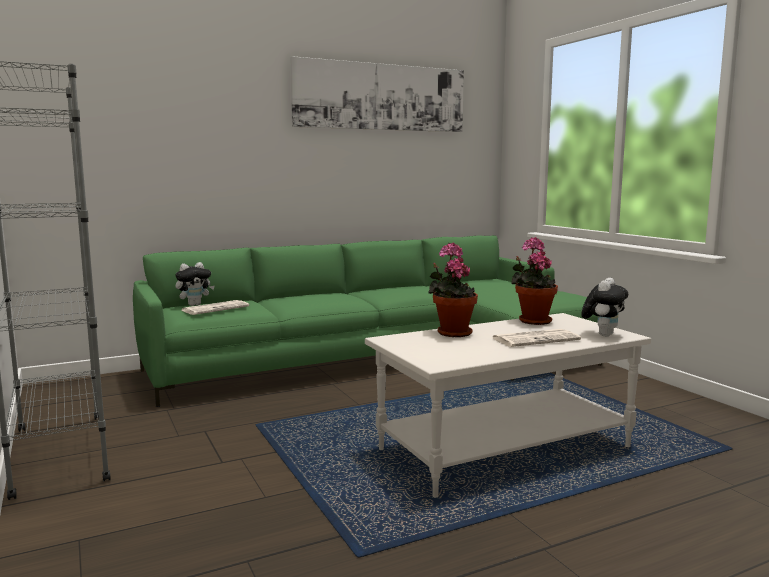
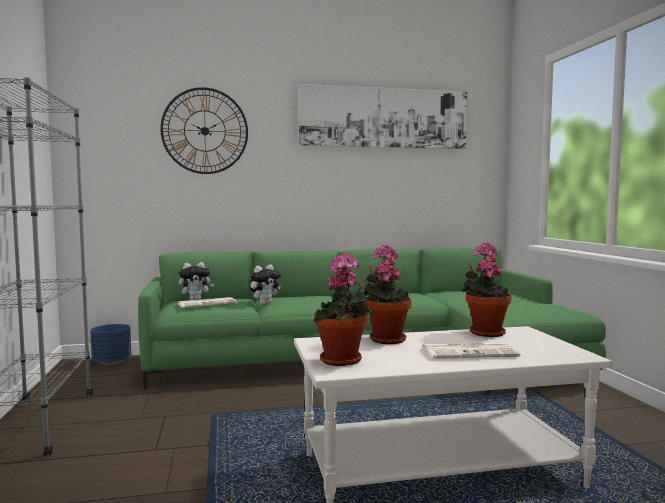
camera: 15 degrees right, 5 degrees down
(91, 382) = (112, 362): none -> blue planter
(185, 108) = (205, 131): none -> wall clock
(435, 355) = (343, 361): none -> potted plant
(603, 334) = (553, 353): plush toy -> plush toy (265, 303)

